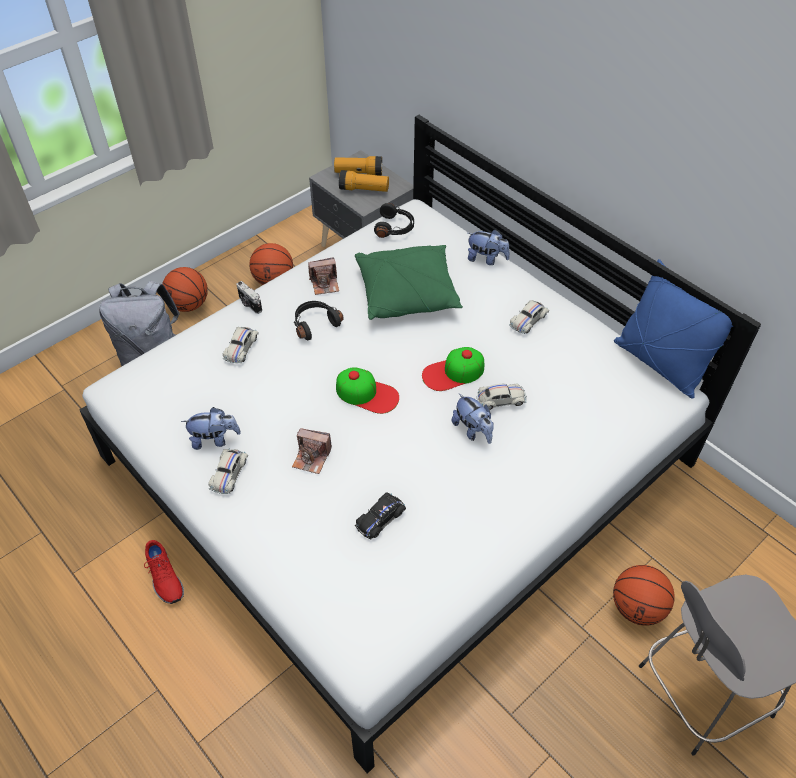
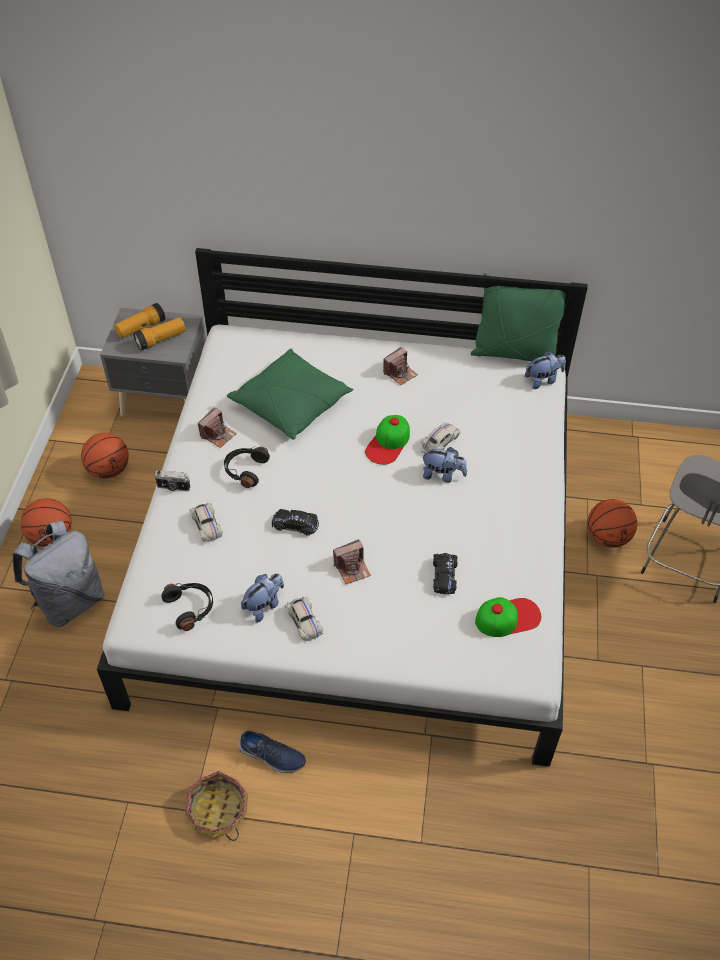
camera: 40 degrees left, 0 degrees up
(87, 588) = (218, 811): none -> basket
(164, 577) = (272, 756): red shoe -> blue shoe
(306, 392) = (295, 525): none -> black toy car
(367, 393) = (343, 497): cap -> cap (508, 617)
(395, 228) = (225, 358): black headphones -> black headphones (191, 608)
(486, 259) = (323, 344): plush toy -> plush toy (543, 380)
(528, 320) = (400, 373): white toy car -> camera
(659, 364) = (514, 353): blue pillow -> green pillow

